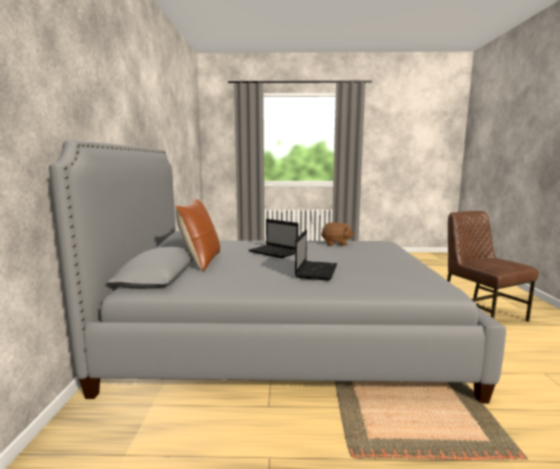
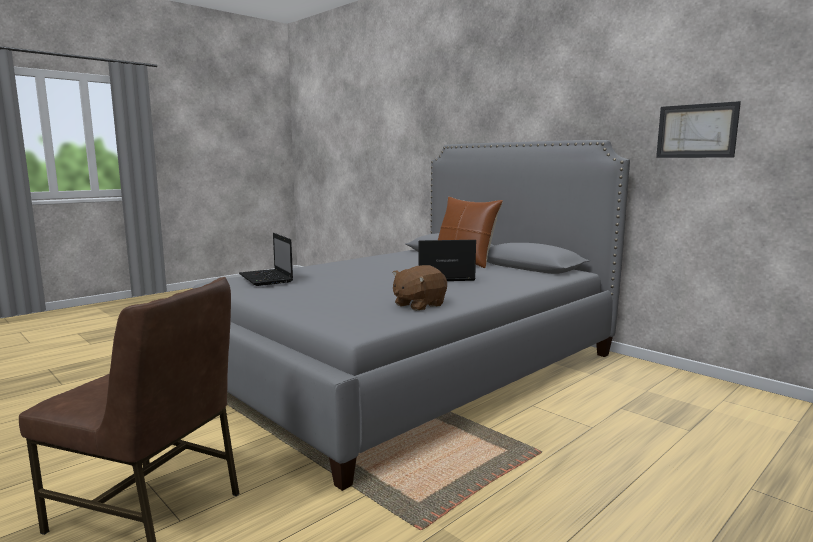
camera: 135 degrees right, 0 degrees up
(169, 147) = (696, 131): none -> picture
(316, 271) = (349, 271): laptop -> laptop (266, 279)

